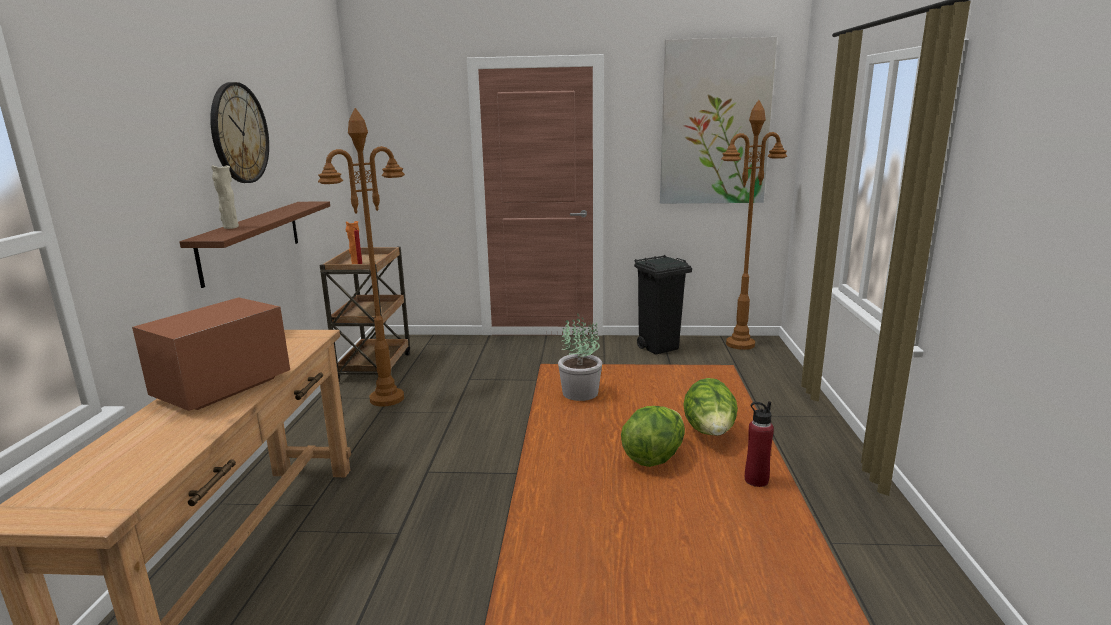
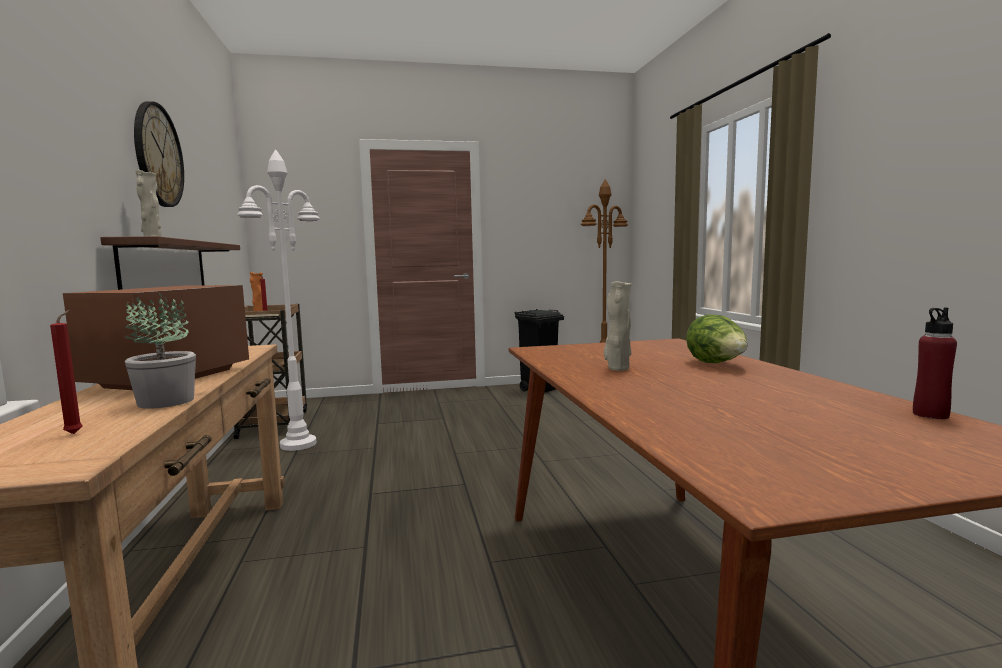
camera: 15 degrees left, 10 degrees down
(124, 471) = (76, 433): none -> red candle
(387, 398) = (298, 444): brown floor lamp -> white floor lamp
(579, 392) = (568, 356): potted plant -> potted plant (165, 401)
(602, 427) = (617, 369): none -> beige vase
(654, 456) = (689, 377): lettuce -> none
(715, 123) = (569, 200): picture -> none
(756, 480) = (797, 380): red bottle -> red bottle (930, 415)

